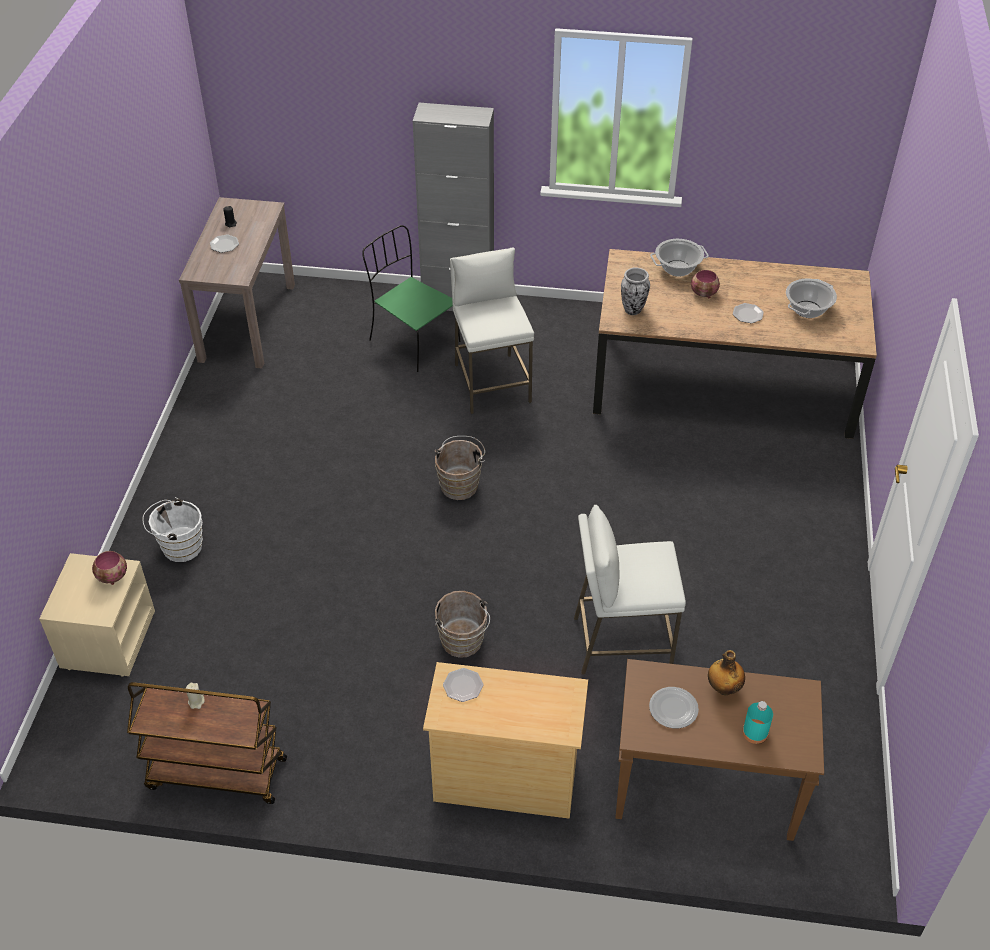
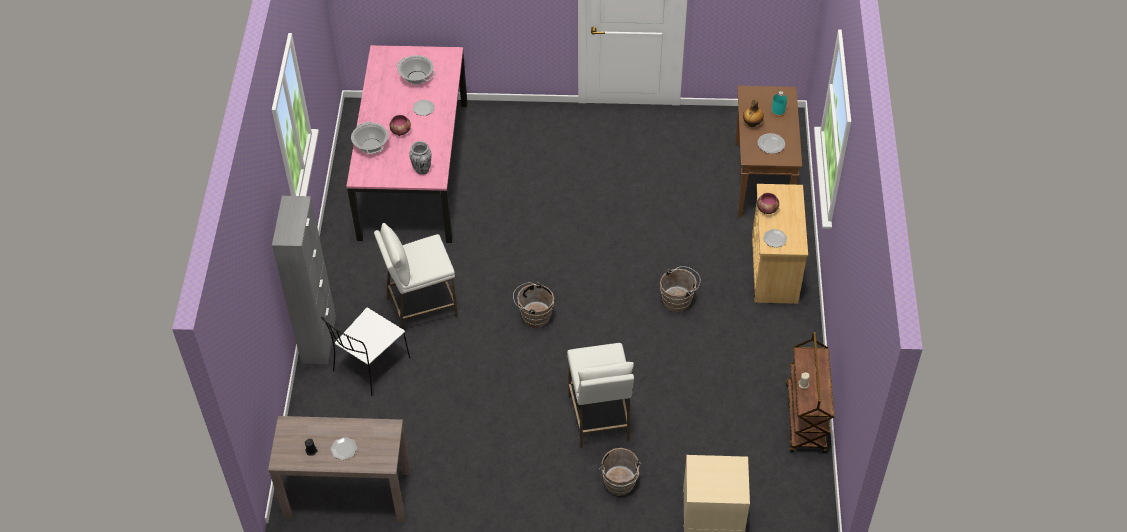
camera: 95 degrees left, 5 degrees up
(112, 577) = (704, 467): bowl -> bowl (767, 209)
(179, 547) = (619, 485): white bucket -> brown bucket
(412, 340) = (370, 365): green chair -> white chair
(621, 643) = (663, 220): white stool -> white stool (599, 418)
(724, 383) = (413, 169): brown dining table -> pink dining table

